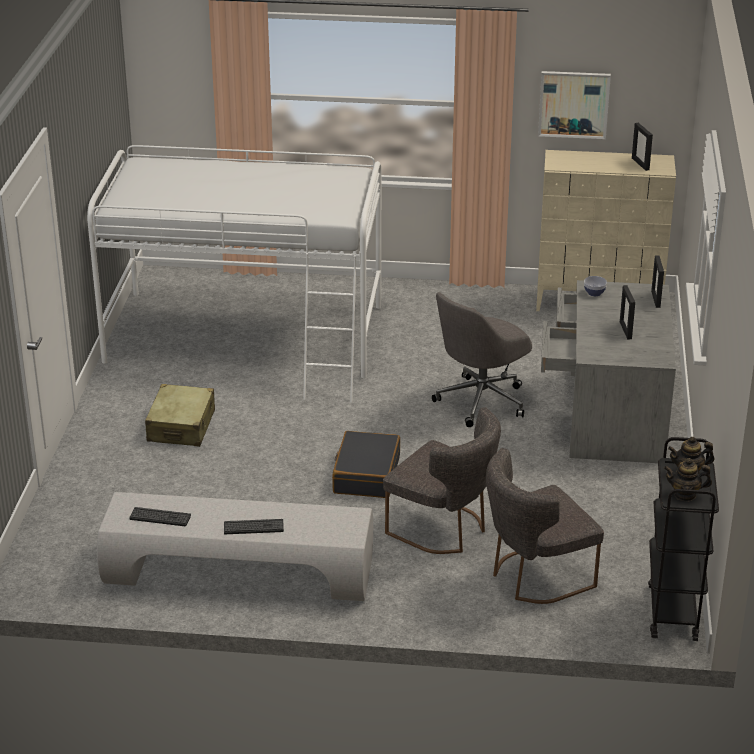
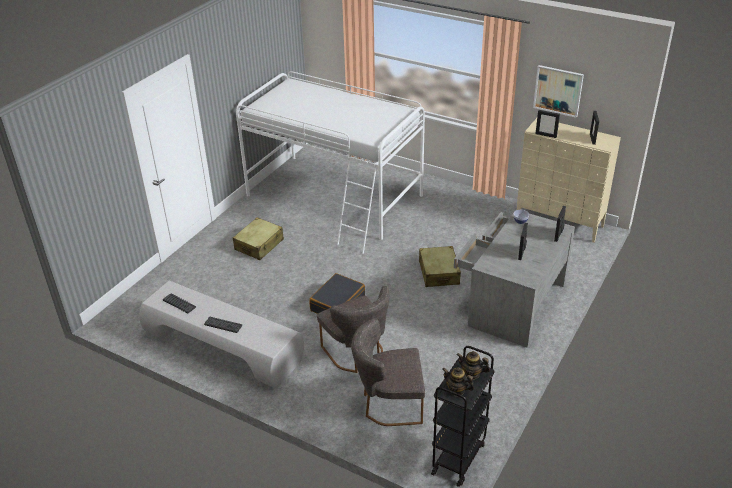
camera: 25 degrees right, 5 degrees up
(481, 402) = (439, 273): grey office chair -> beige suitcase
(576, 169) = (546, 135): none -> picture frame

